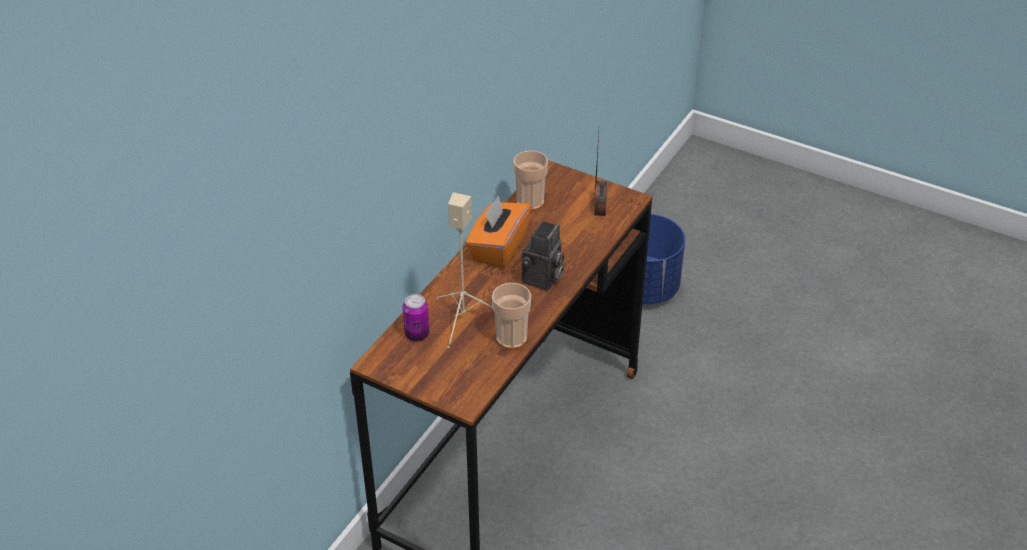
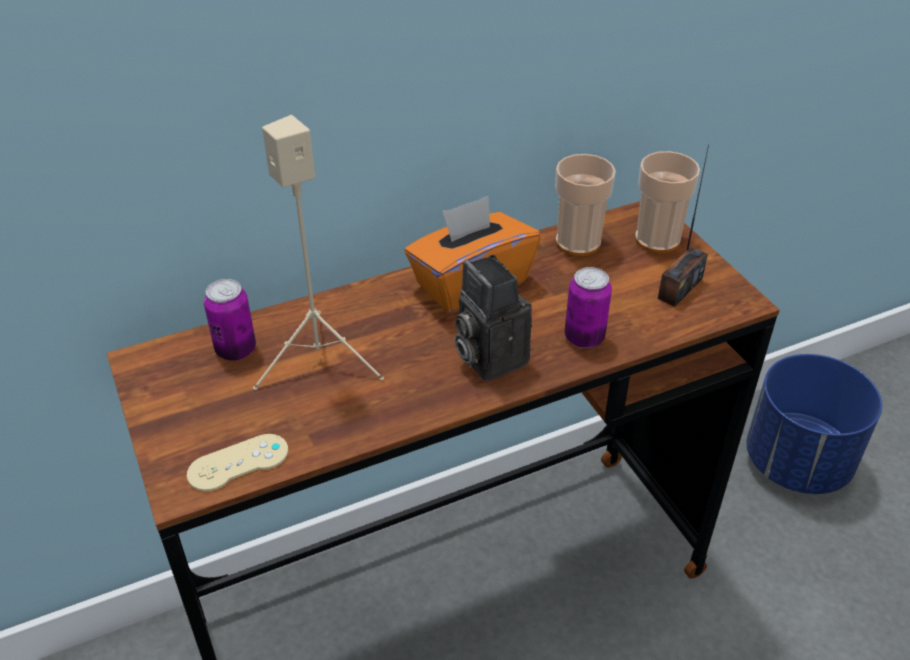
camera: 35 degrees right, 0 degrees up
(479, 380) = (238, 463): none -> beige game controller
(511, 338) = (352, 422): cup -> cup (657, 240)
(542, 280) = (487, 356): camera -> camera turned 90 degrees clockwise
(578, 250) = (584, 338): none -> can

